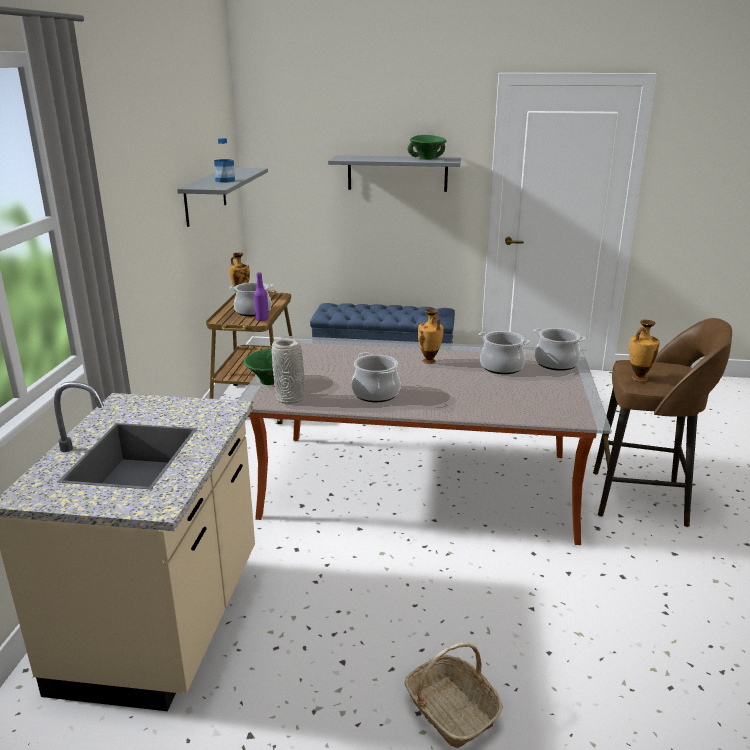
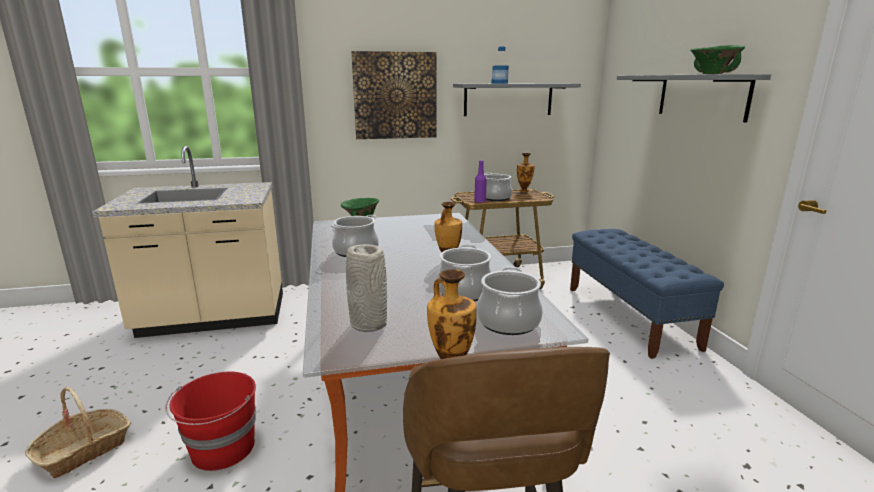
camera: 70 degrees right, 5 degrees down
(146, 219) = (395, 96): none -> picture
(291, 398) = (333, 230): grey vase -> grey vase (368, 324)
(483, 602) = (222, 449): none -> red bucket

